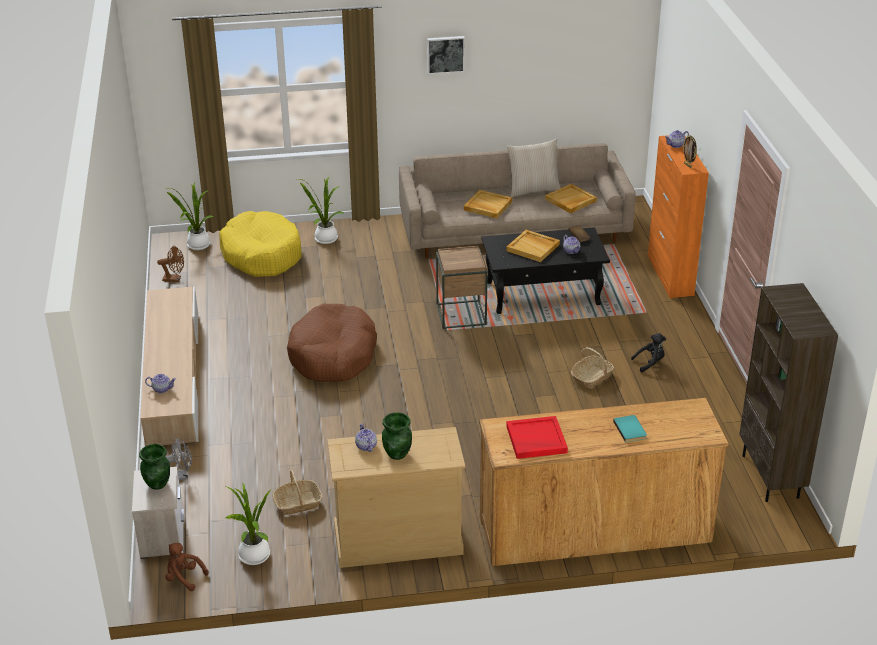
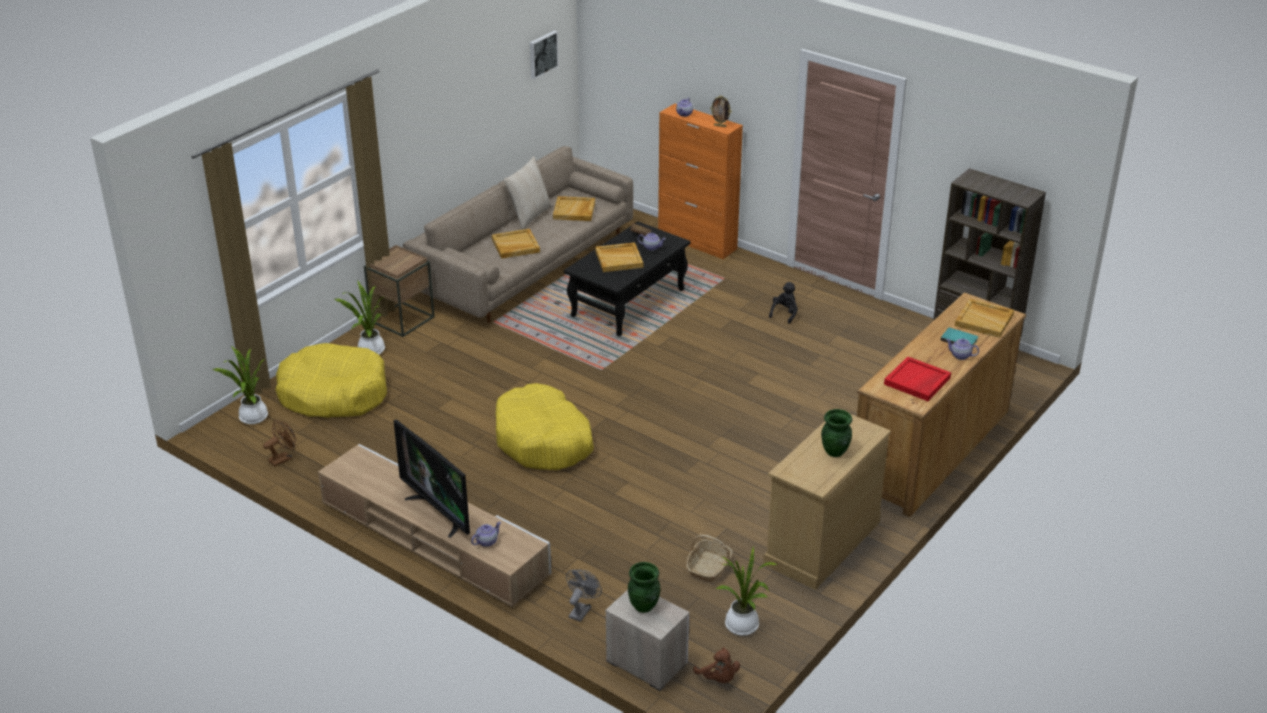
camera: 45 degrees left, 0 degrees up
(167, 354) = (439, 512): none -> television
(184, 578) = (718, 679): brown plush toy -> brown plush toy turned 105 degrees counterclockwise
(333, 355) = (543, 441): brown dog bed -> yellow dog bed
(366, 446) = (804, 460): teapot -> teapot (960, 356)
(445, 54) = (426, 104): picture -> picture (542, 54)
(461, 314) = (592, 352): brown side table -> brown side table (402, 319)
(591, 377) = (762, 346): basket -> none
(681, 428) = (984, 320): none -> beige tray

